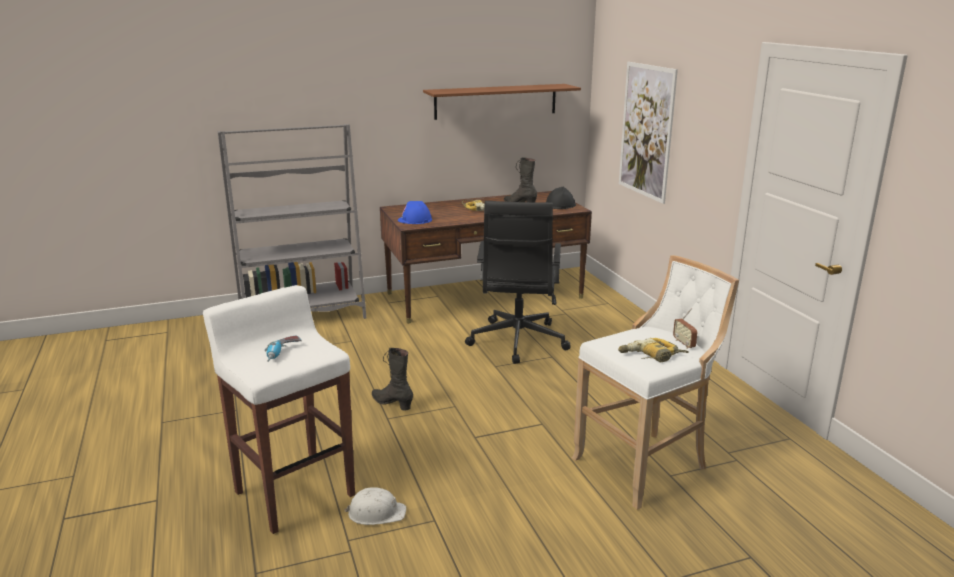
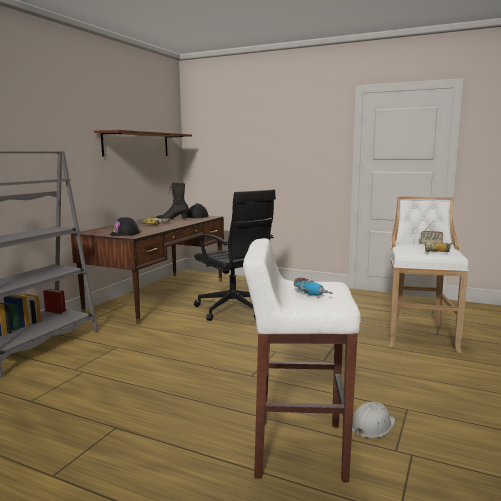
camera: 45 degrees left, 10 degrees down
(392, 404) = (235, 367): black boot -> none
(415, 220) = (125, 234): blue hard hat -> black hard hat
(646, 131) = (251, 157): picture -> none

